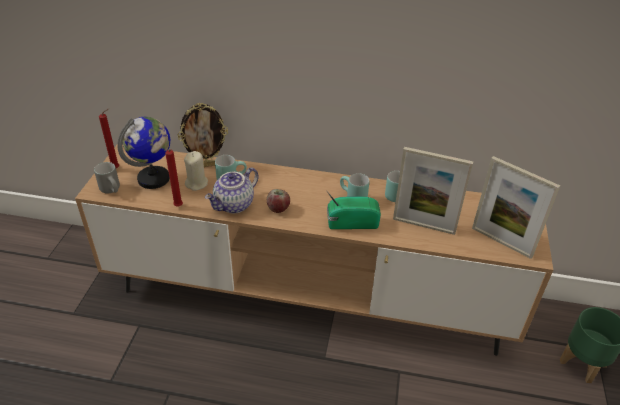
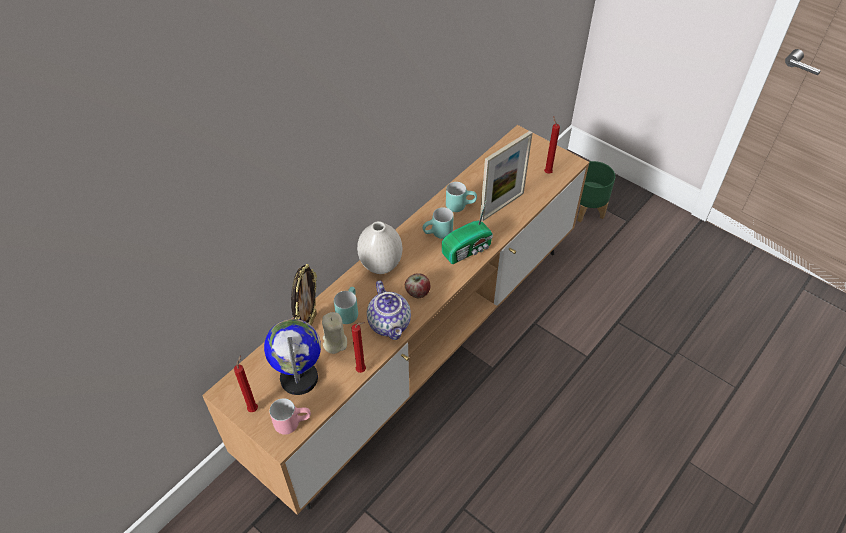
camera: 60 degrees left, 10 degrees up
(113, 190) = (292, 422): grey mug -> pink mug
(289, 179) = (380, 266): none -> white vase
(351, 222) = (468, 249): radio -> radio turned 150 degrees counterclockwise
(501, 242) = (547, 172): picture frame -> red candle

